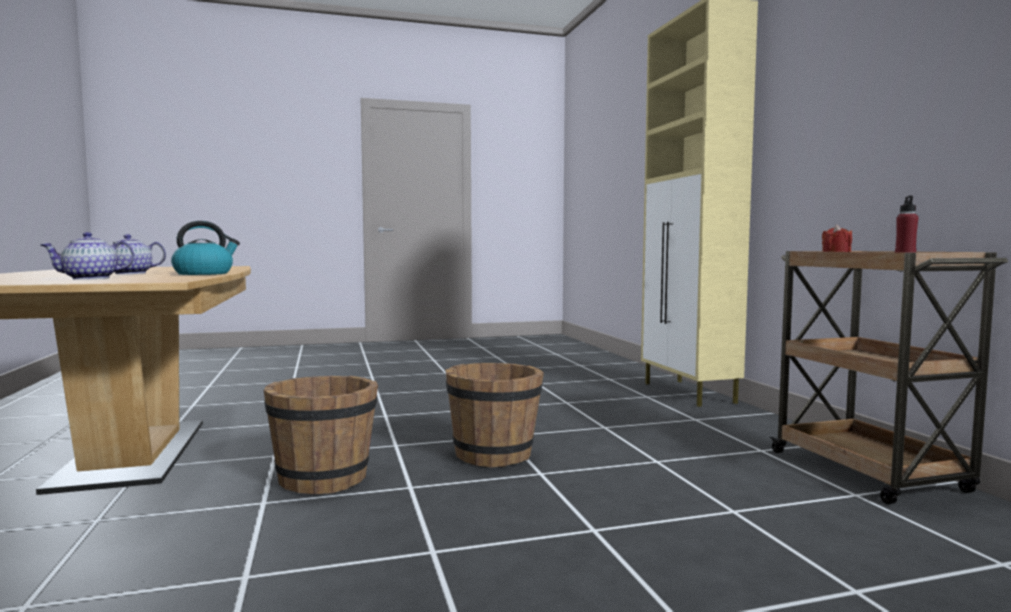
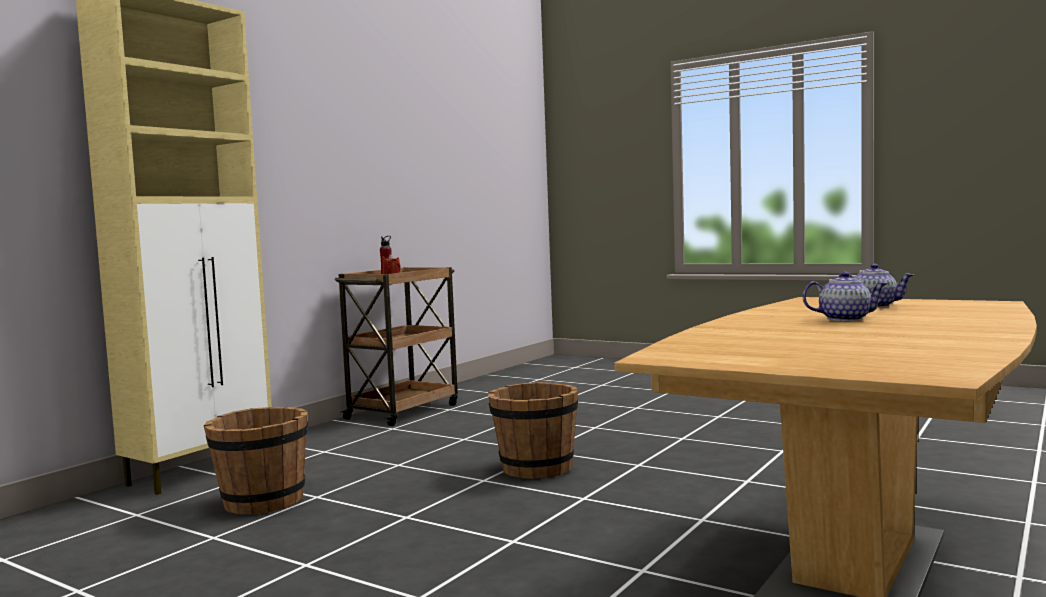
camera: 130 degrees left, 0 degrees up
(204, 273) = (766, 313): kettle -> none
(324, 478) = (686, 485): brown bucket -> brown bucket (262, 502)

